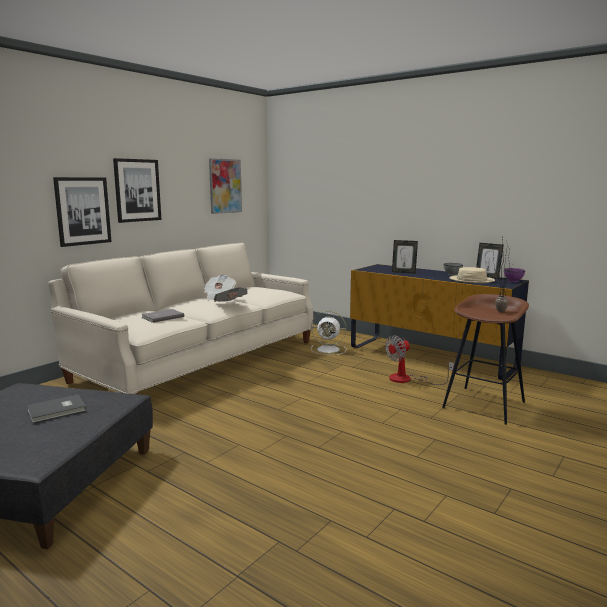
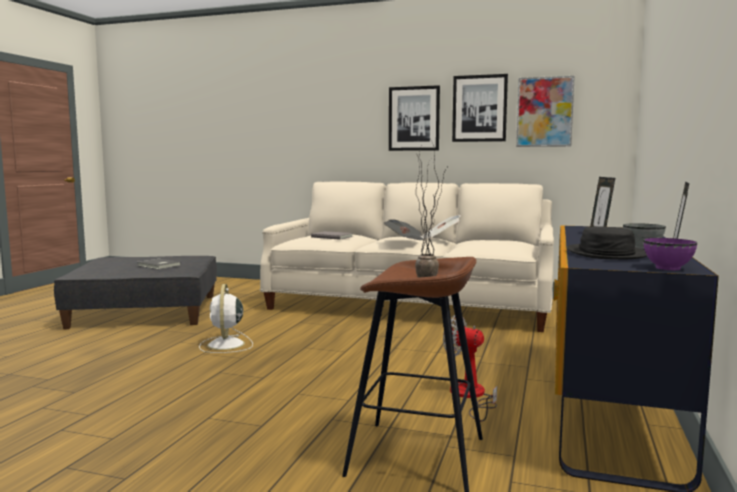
camera: 70 degrees right, 5 degrees down
(83, 211) = (355, 138): picture -> picture (479, 108)
(329, 349) = (532, 344): white fan -> white fan (225, 345)
(471, 280) = (606, 253): beige hat -> black hat

